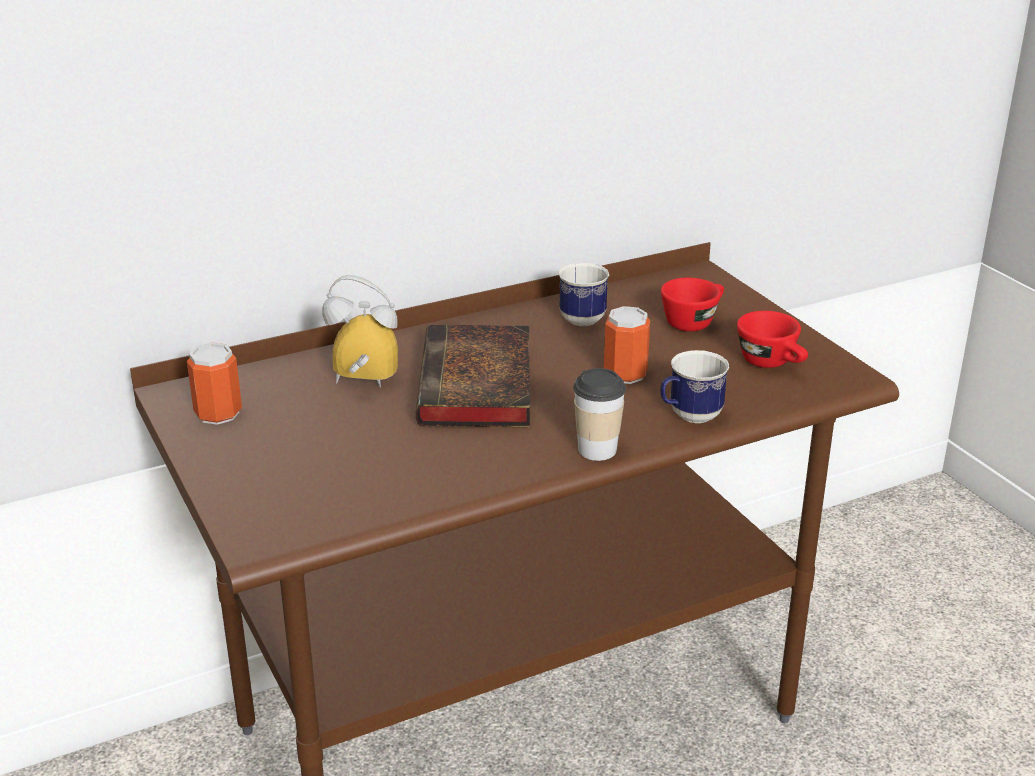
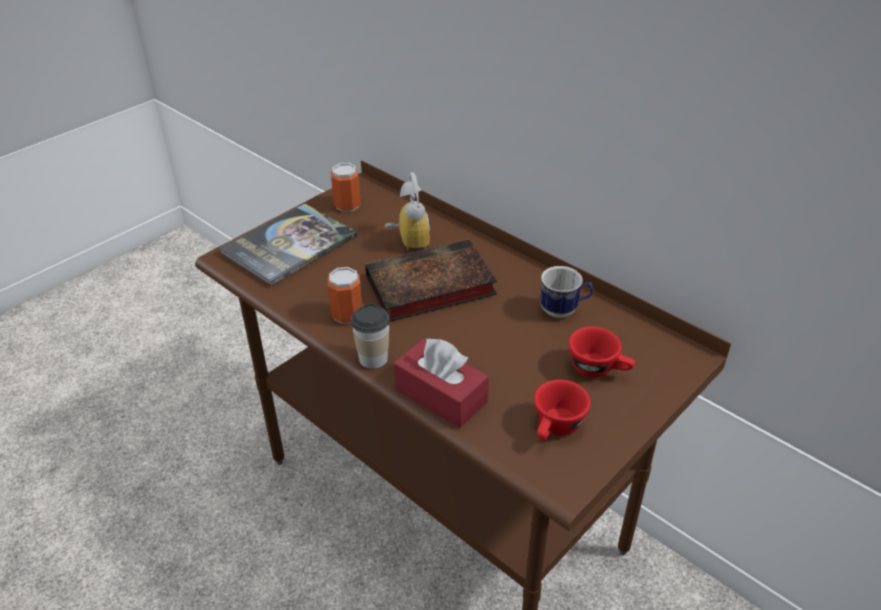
camera: 70 degrees right, 10 degrees up
(279, 478) = (289, 245): none -> book
(625, 374) = (486, 350): can -> can (347, 314)
(689, 417) = (440, 395): mug -> red tissue box

